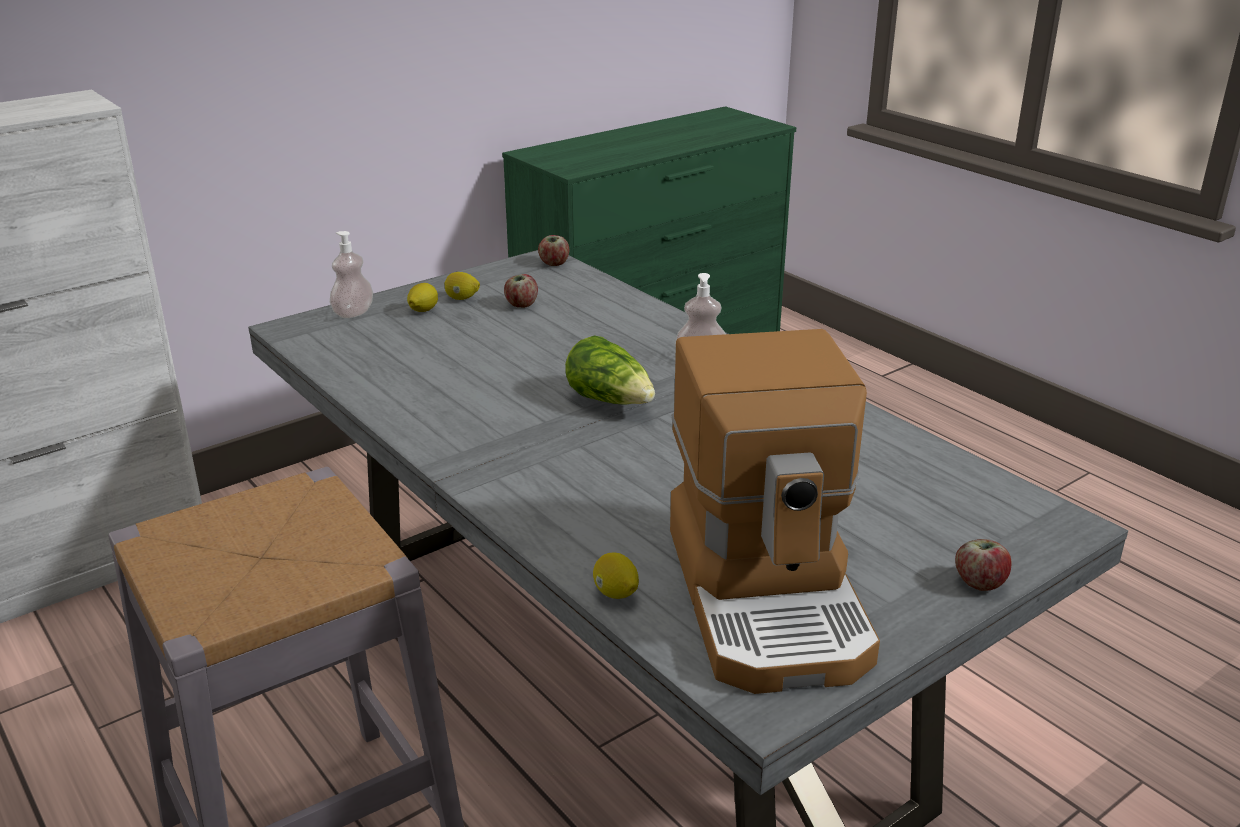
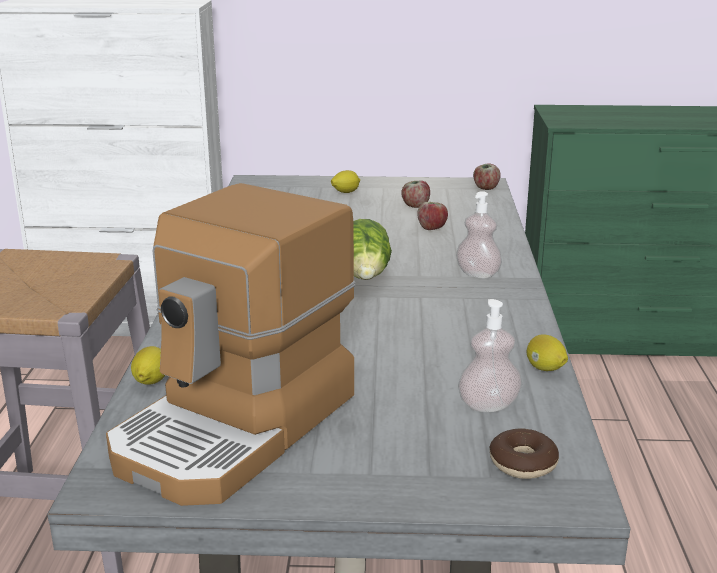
camera: 40 degrees right, 5 degrees down
(353, 313) = (302, 183): soap dispenser -> soap dispenser (488, 405)
(462, 298) = (383, 192): lemon -> lemon (545, 369)
(980, 582) = (407, 496): apple -> apple (432, 228)
(1002, 516) = (523, 463): none -> donut

